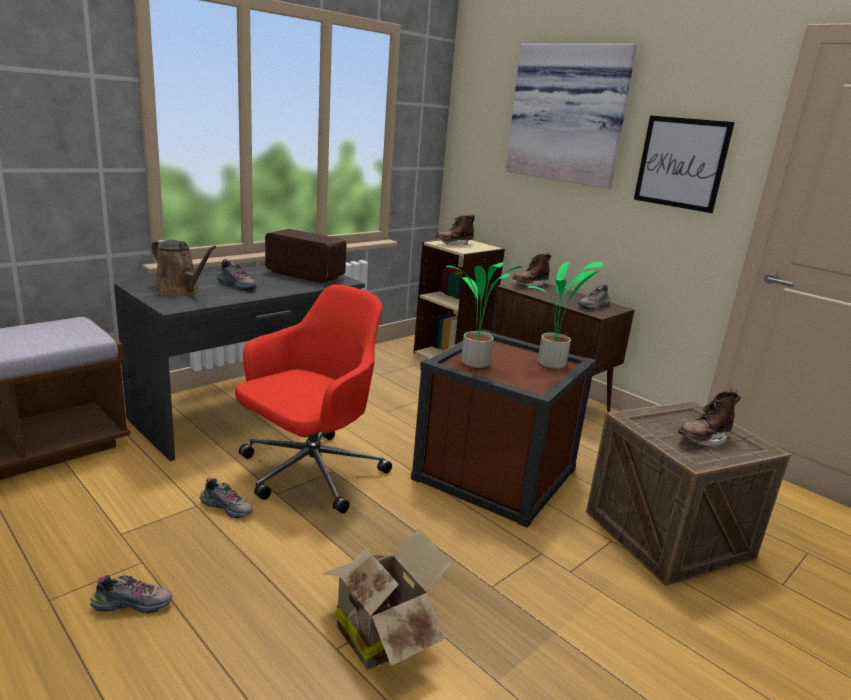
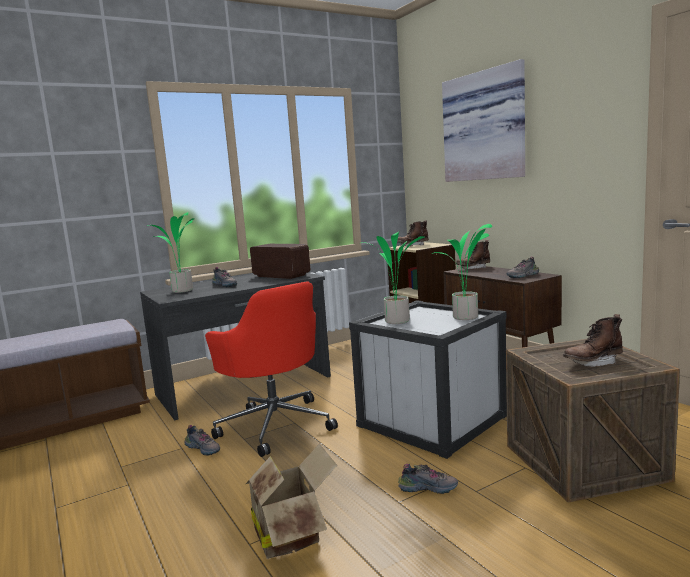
camera: 15 degrees right, 10 degrees down
(134, 604) = (111, 511): shoe -> shoe (428, 488)
(180, 290) = (182, 291): brown watering can -> potted plant
(309, 473) = (275, 424): red office chair -> red office chair turned 90 degrees clockwise
(495, 474) = (432, 420): brown storage box -> white storage box
(681, 163) = (576, 143): picture -> none

